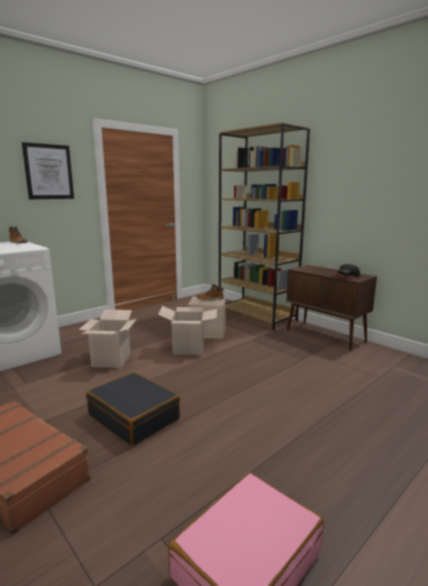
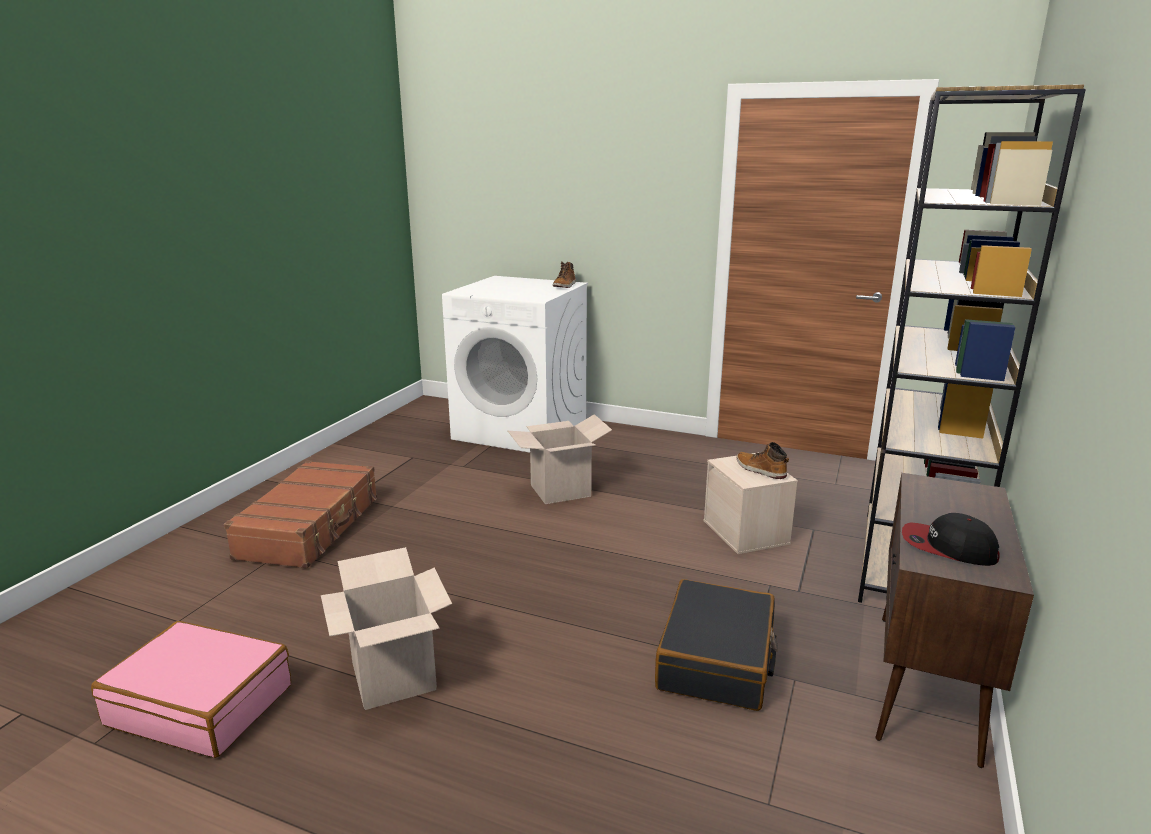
camera: 65 degrees right, 5 degrees up
(48, 172) = (639, 182): picture -> none
(134, 417) = (430, 555): black suitcase -> black suitcase (717, 660)
(188, 349) = (657, 534): cardboard box -> cardboard box (393, 676)

